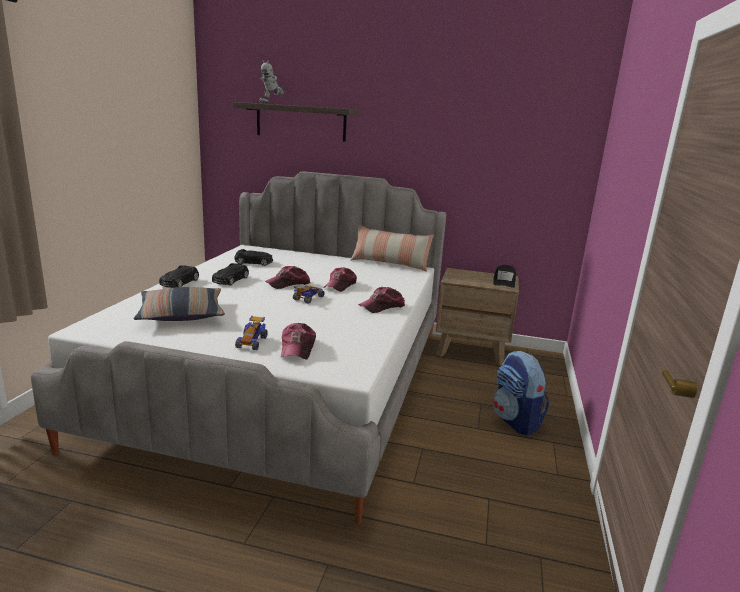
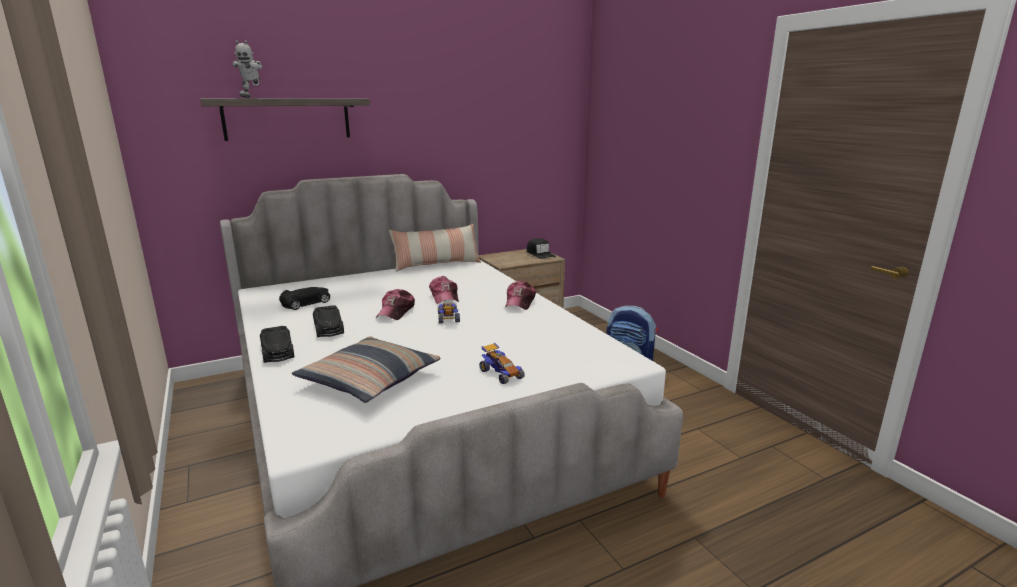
camera: 40 degrees left, 0 degrees up
(297, 348) = (547, 361): cap -> none

